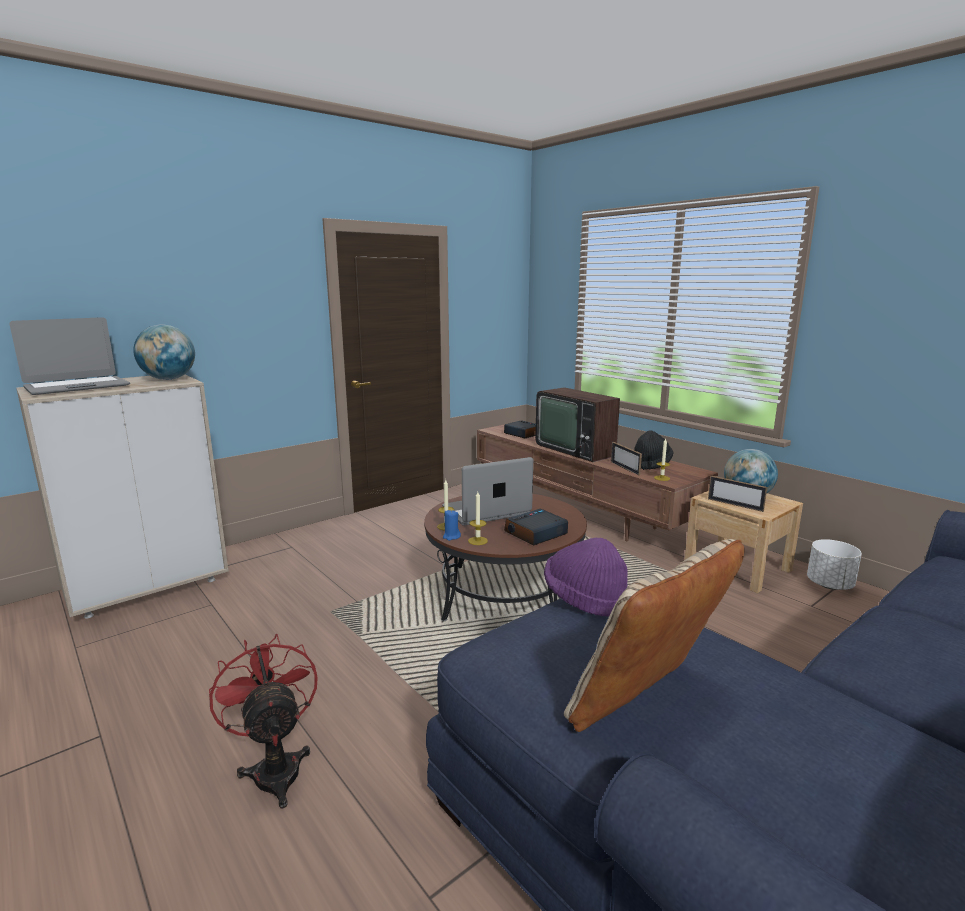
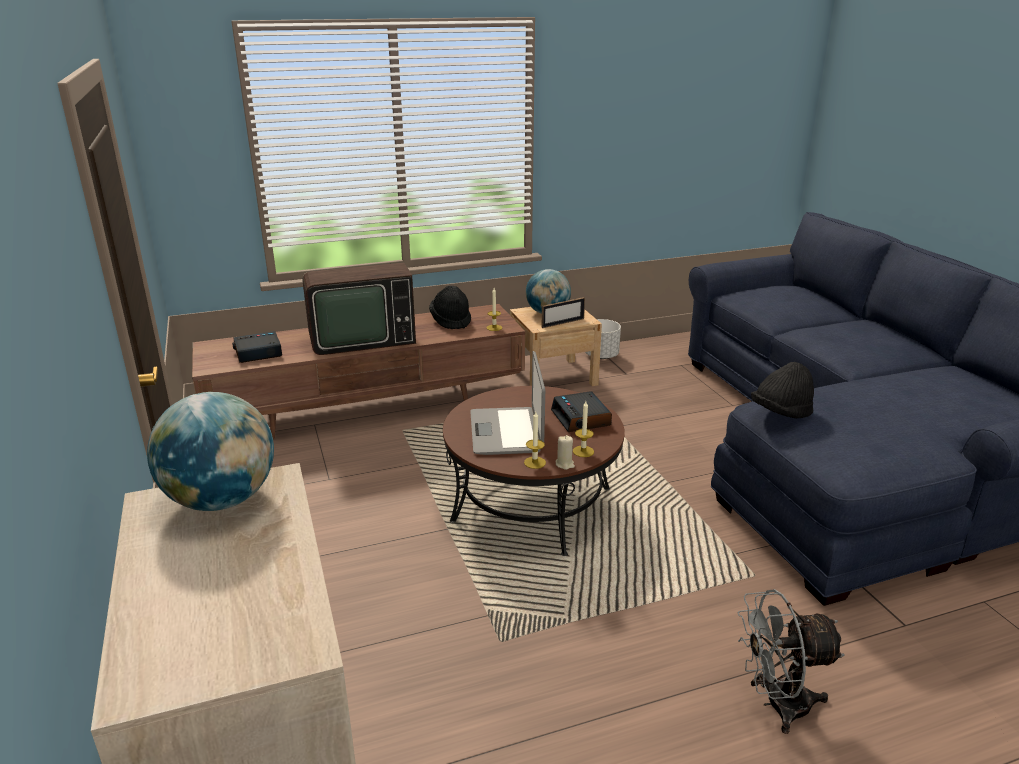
camera: 70 degrees left, 10 degrees up
(77, 387) = (211, 611): laptop -> none
(275, 767) = (776, 704): red fan -> grey fan
(451, 537) = (565, 464): blue candle -> beige candle
(584, 598) = (780, 413): purple hat -> black hat
(624, 468) = (451, 334): picture frame -> none
(648, 705) = (912, 426): beige pillow -> none

